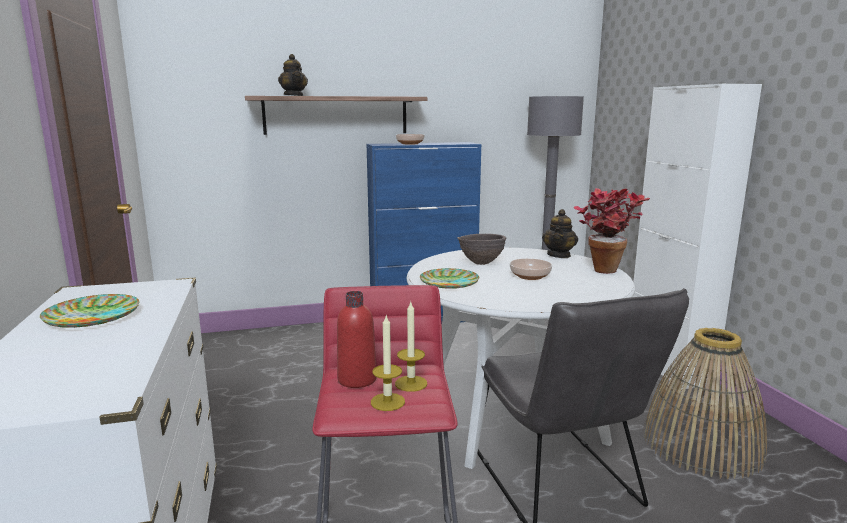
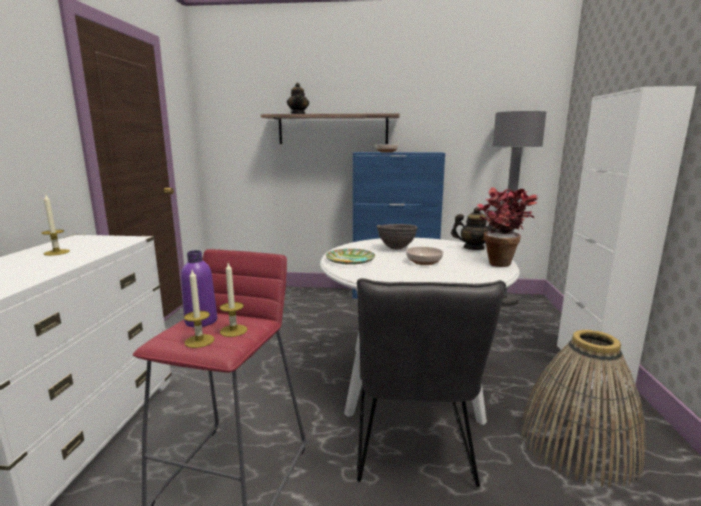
camera: 20 degrees right, 0 degrees up
(93, 316) = (56, 252): plate -> candle
(357, 379) = (201, 321): red bottle -> purple bottle
(559, 255) = (473, 248): teapot -> teapot turned 120 degrees counterclockwise

